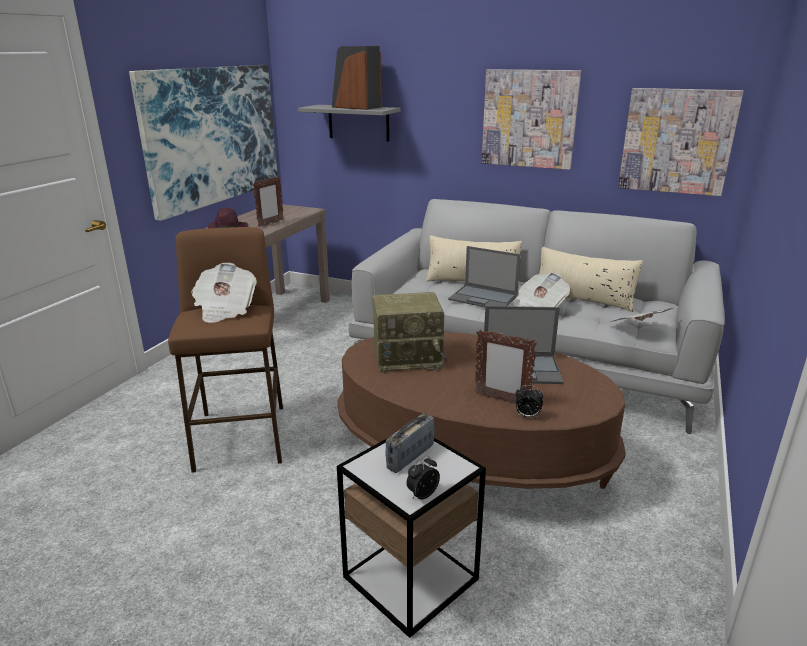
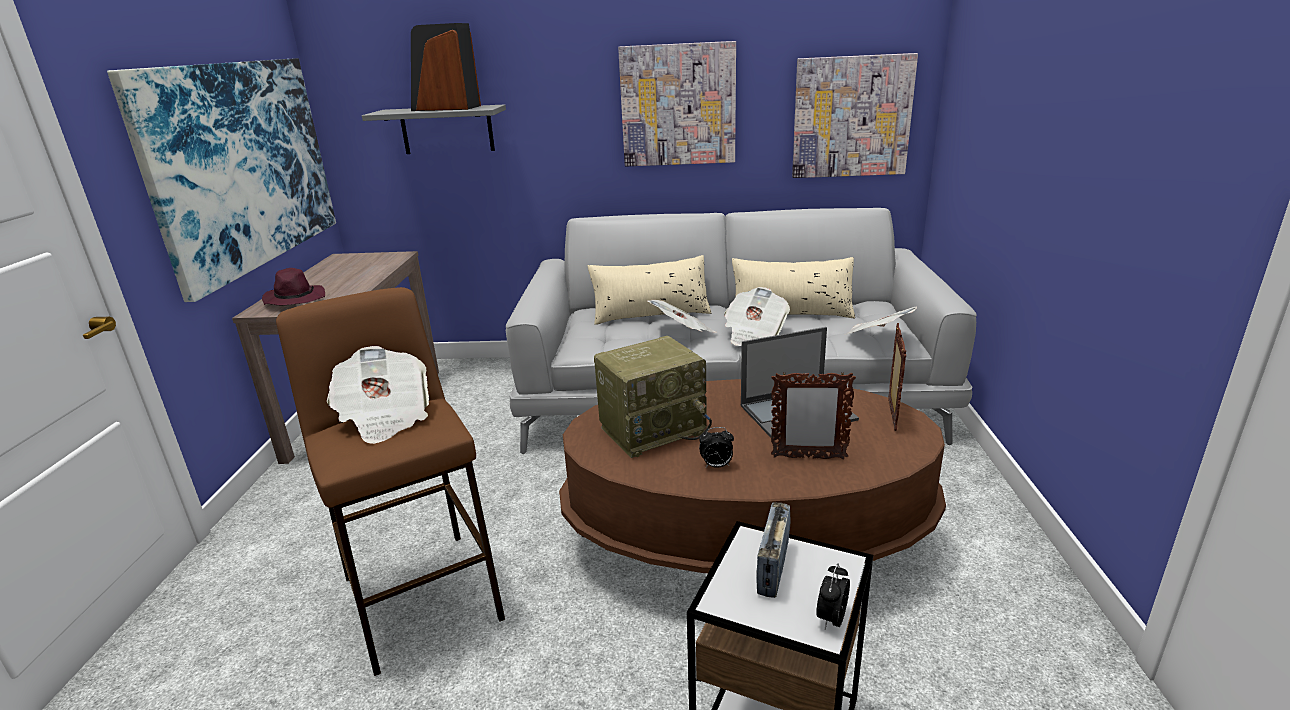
camera: 20 degrees left, 0 degrees up
(270, 223) = (355, 282): picture frame -> picture frame (891, 415)
(484, 298) = (682, 333): laptop -> newspaper
(527, 416) = (854, 471): alarm clock -> alarm clock (716, 466)

